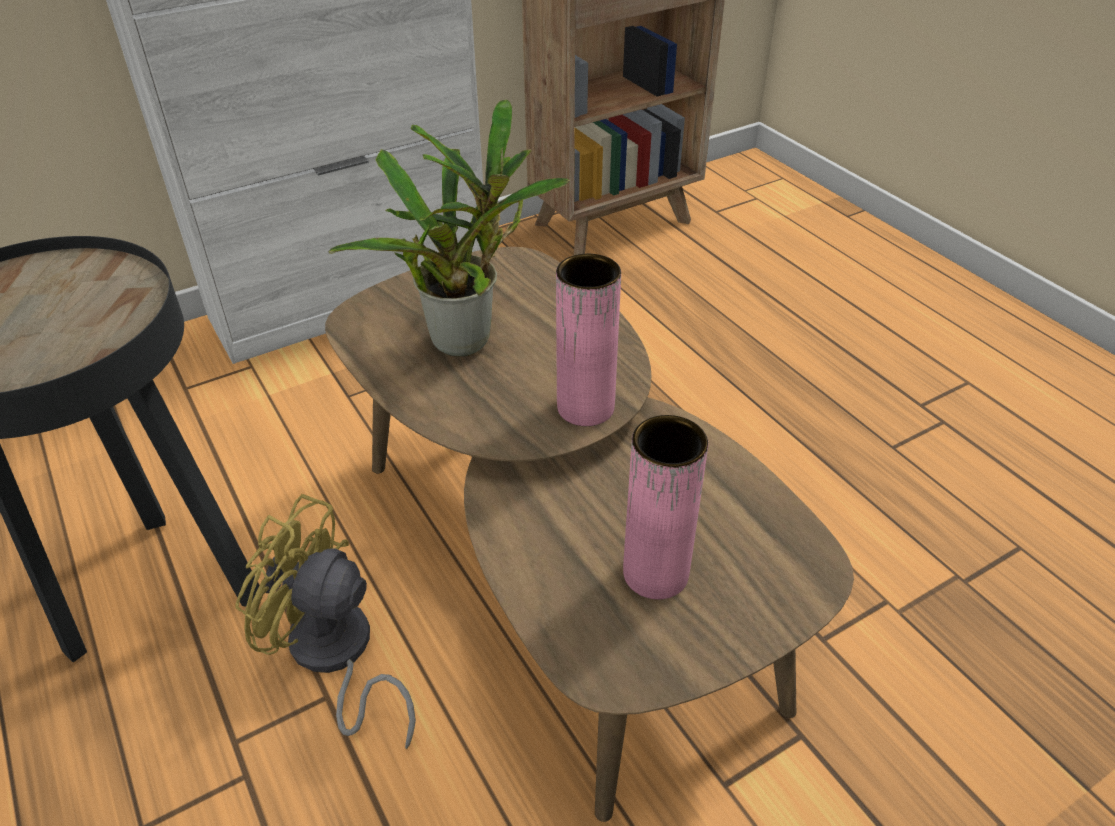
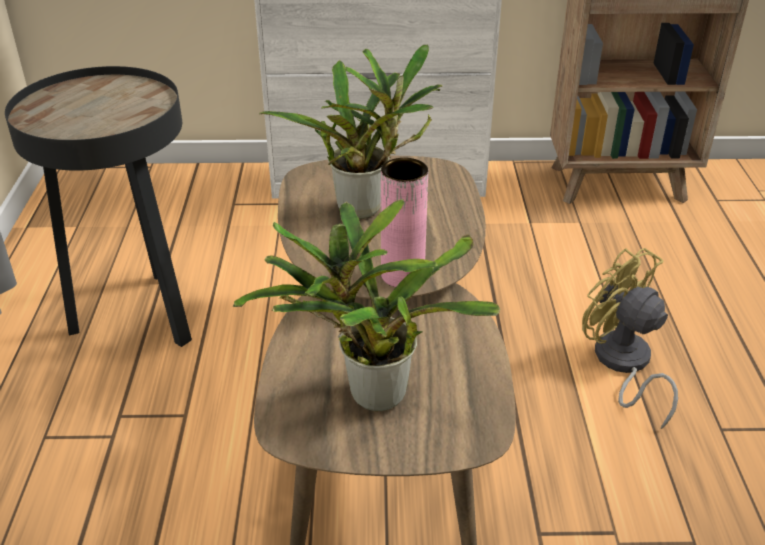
camera: 30 degrees right, 5 degrees down
(334, 657) = (205, 395): yellow fan -> yellow fan (622, 365)
(655, 573) = (369, 393): pink vase -> potted plant

